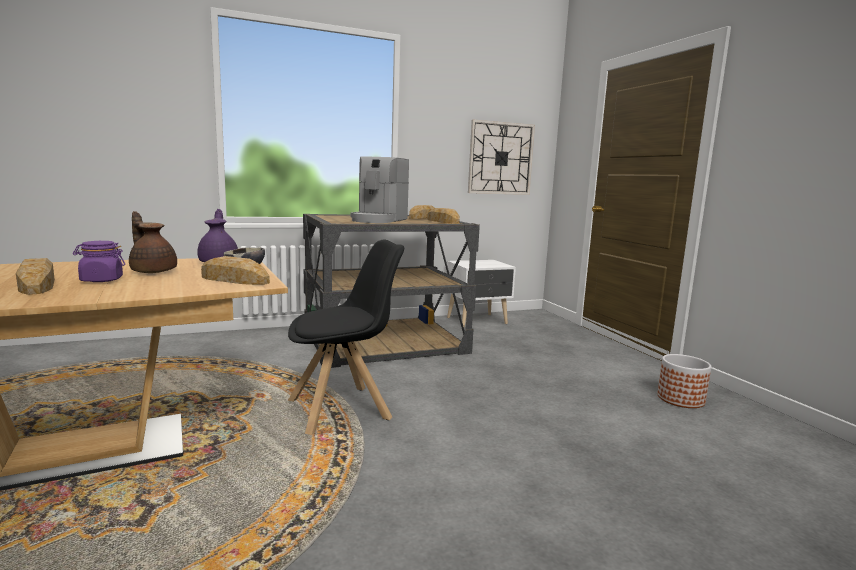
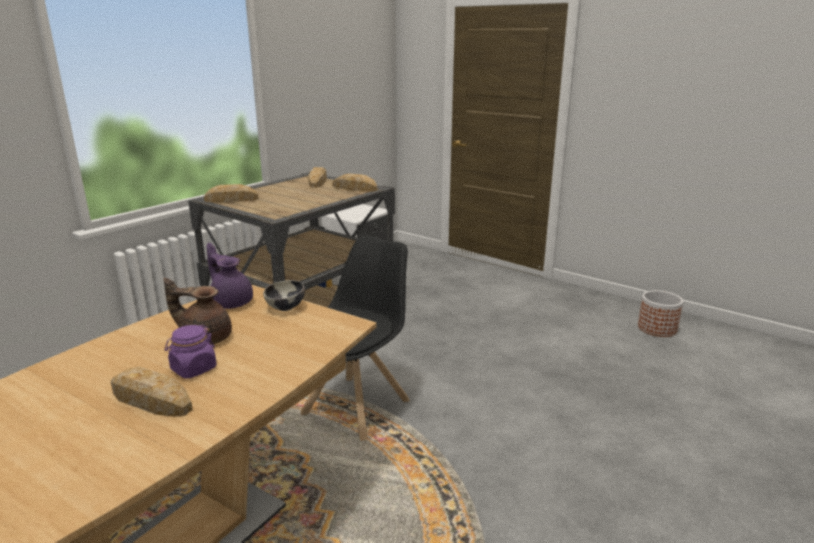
camera: 30 degrees left, 10 degrees up
(234, 280) = (311, 326): bread -> bread (231, 199)
(379, 220) = (293, 198): coffee machine -> none
(500, 158) = (353, 97): wall clock -> none
(680, 399) = (577, 308): planter -> planter (656, 328)

